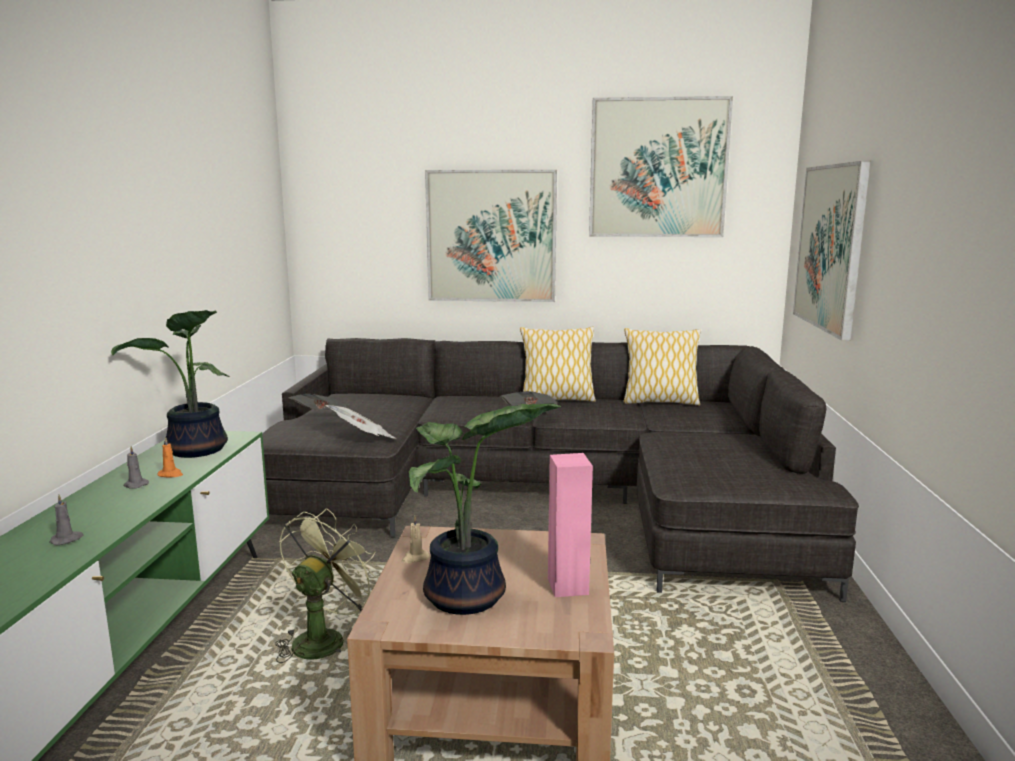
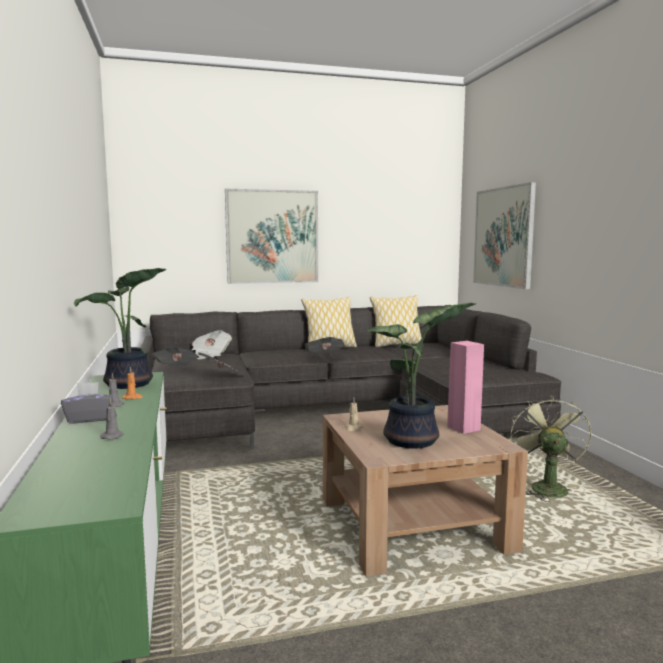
camera: 20 degrees left, 5 degrees down
(83, 505) = (89, 418): none -> grey tissue box
(324, 638) = (262, 509): green fan -> green fan (545, 486)
(389, 398) = (210, 355): none -> newspaper
(658, 168) = (381, 192): picture -> none

